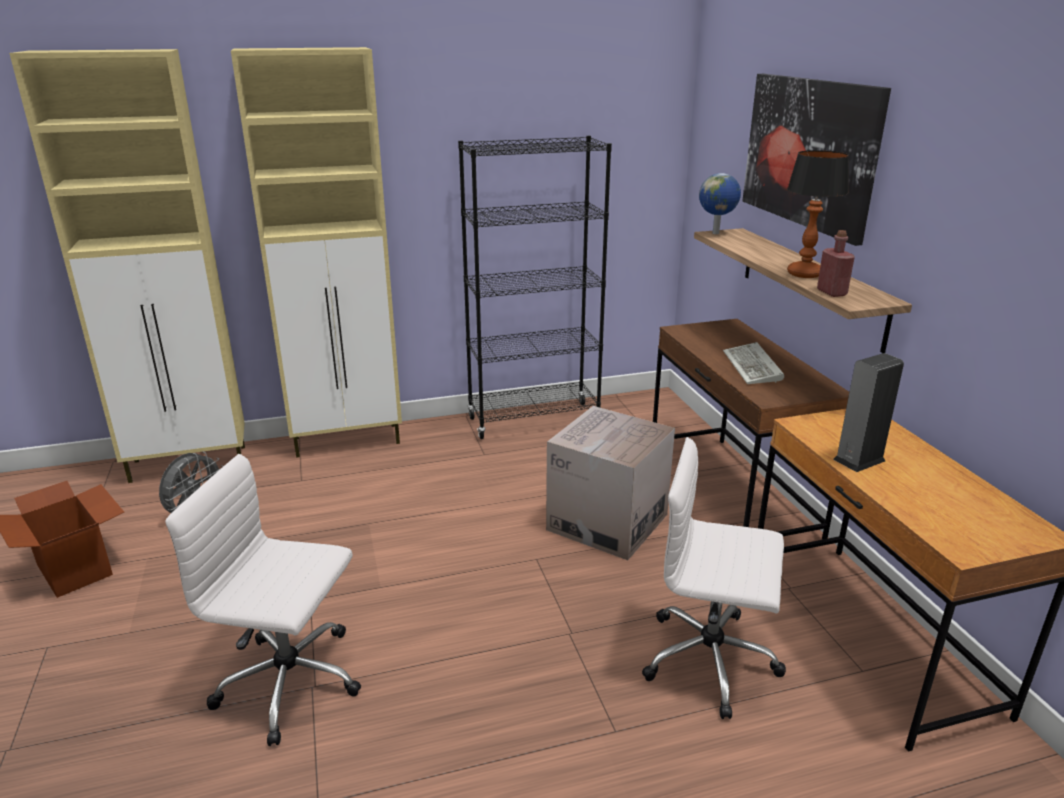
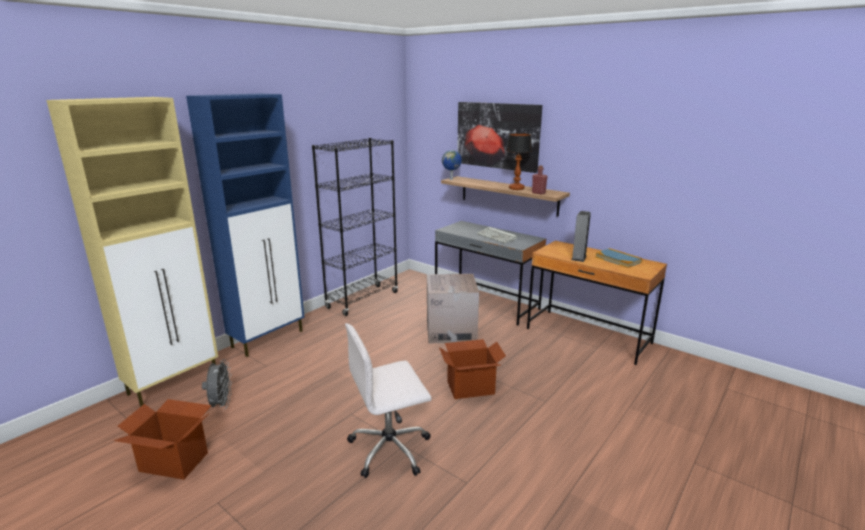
camera: 35 degrees left, 5 degrees down
(349, 440) = (269, 338): beige cabinet -> blue cabinet
(518, 638) = (470, 387): none -> cardboard box
(712, 660) = (549, 364): white office chair -> none
(730, 492) = (486, 303): brown desk -> grey desk
(953, 492) = (618, 259): none -> book

